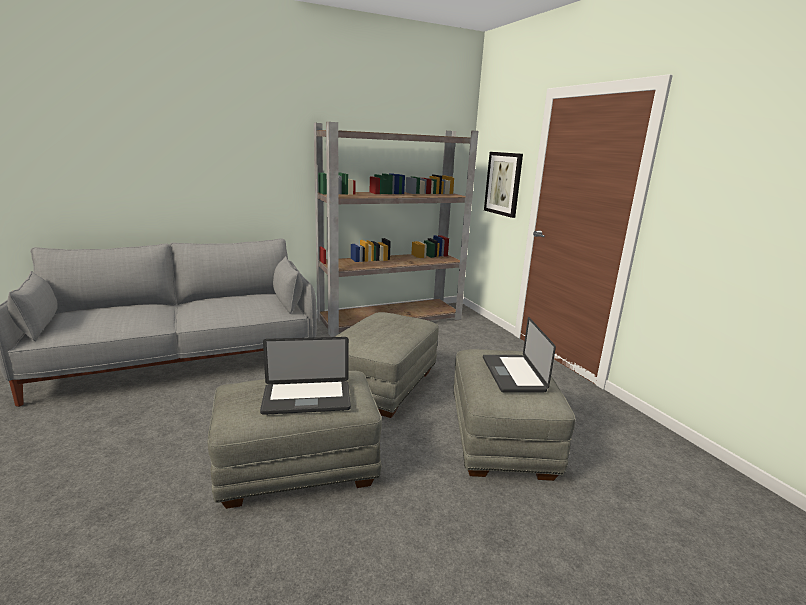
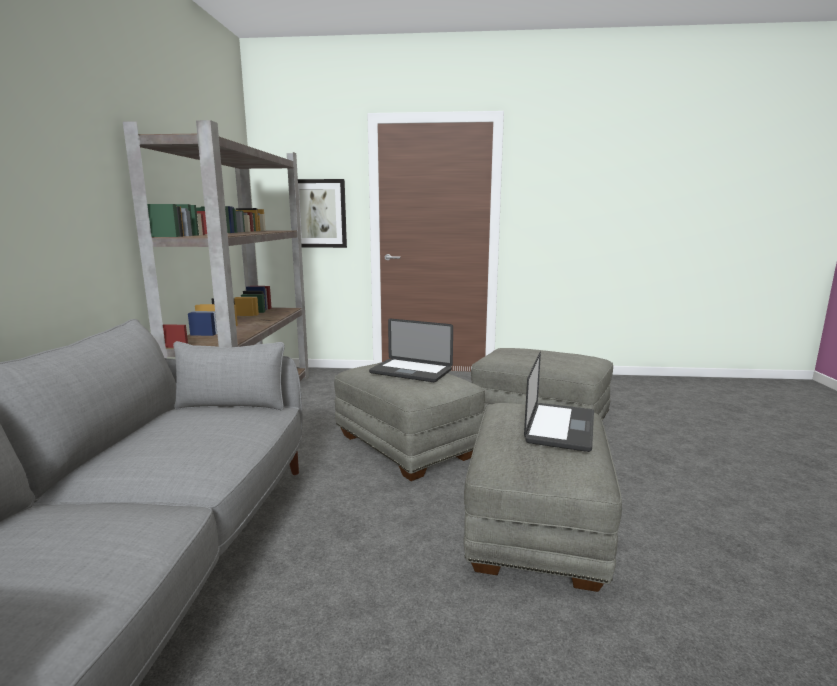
camera: 60 degrees left, 5 degrees down
(513, 374) = (549, 356): laptop -> laptop (411, 372)

